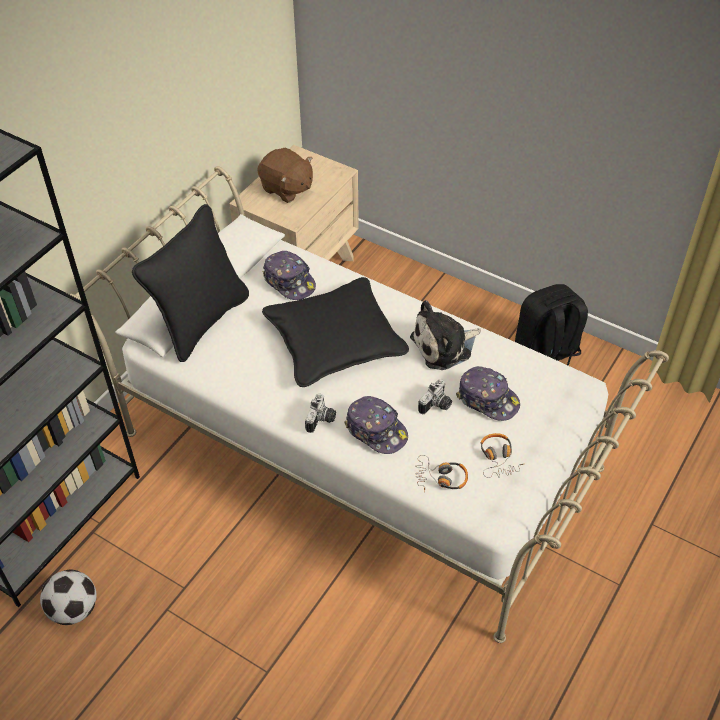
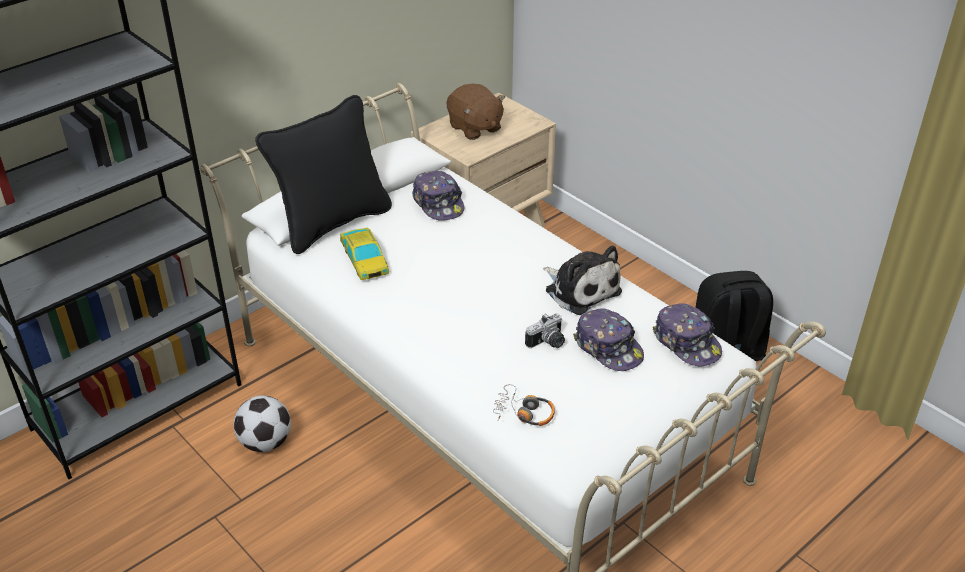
camera: 15 degrees right, 10 degrees down
(74, 609) = (121, 494): football -> football (265, 442)
(246, 354) = (364, 259): none -> toy car
(322, 420) = (417, 333): camera -> none
(334, 339) = (463, 262): black pillow -> none
(376, 430) = (471, 353): cap -> cap (687, 343)
(444, 346) = (580, 289): plush toy -> plush toy turned 120 degrees counterclockwise
(498, 459) = (597, 407): headphones -> none

